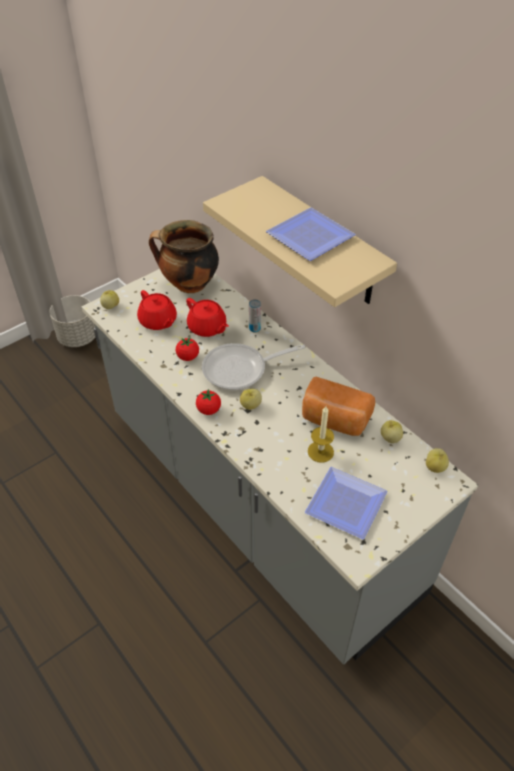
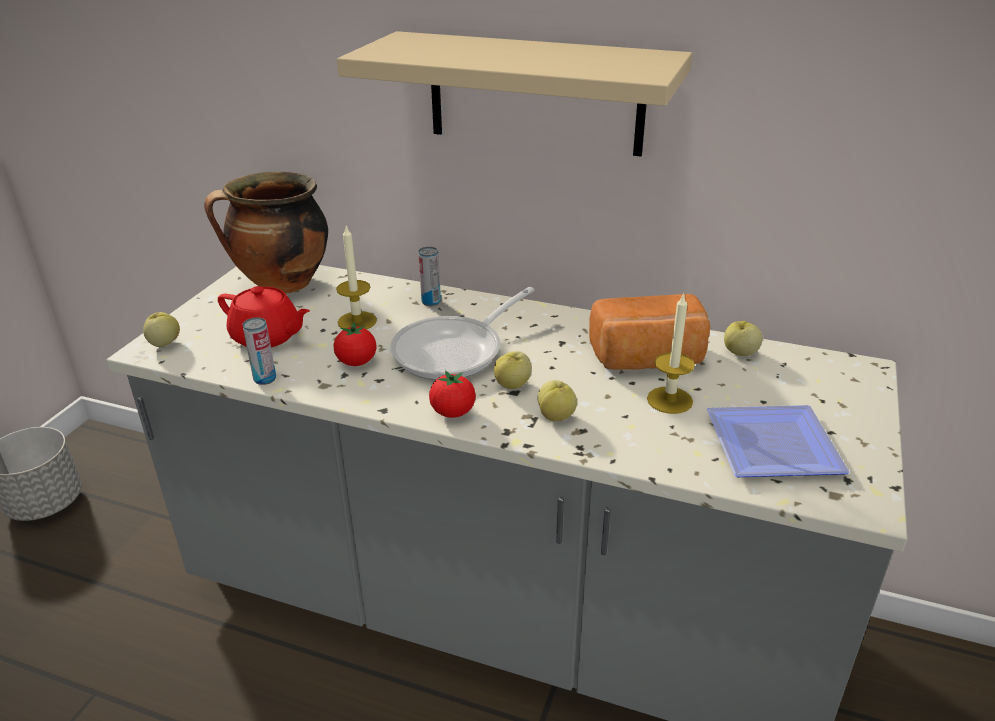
camera: 30 degrees left, 15 degrees down
(140, 350) = (265, 379): none -> can
(207, 328) = (357, 321): red teapot -> candle
(307, 237) = (541, 55): plate -> none
(435, 467) = (828, 362): apple -> apple (556, 416)

